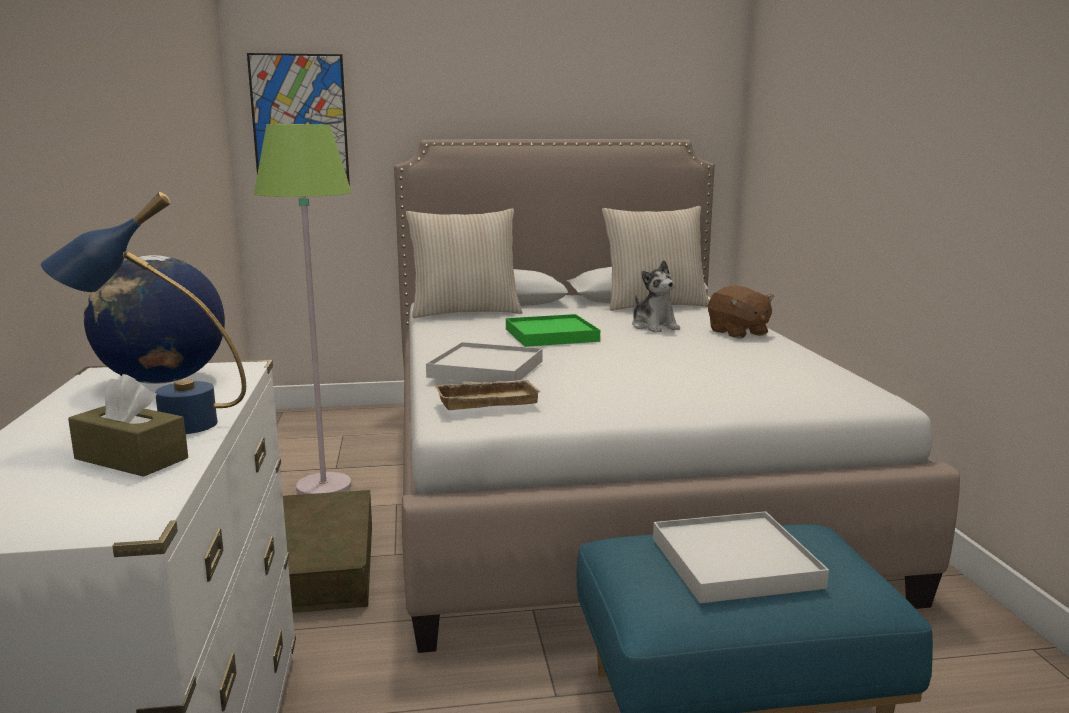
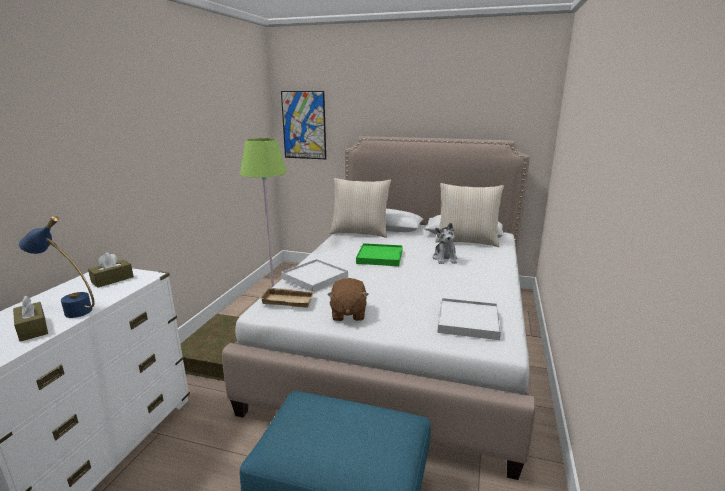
camera: 25 degrees right, 5 degrees up
(163, 381) = (112, 279): globe -> brown tissue box
(735, 562) = (336, 431): white tray -> white tray (468, 321)
(738, 333) = (488, 272): brown plush toy -> brown plush toy (348, 313)

